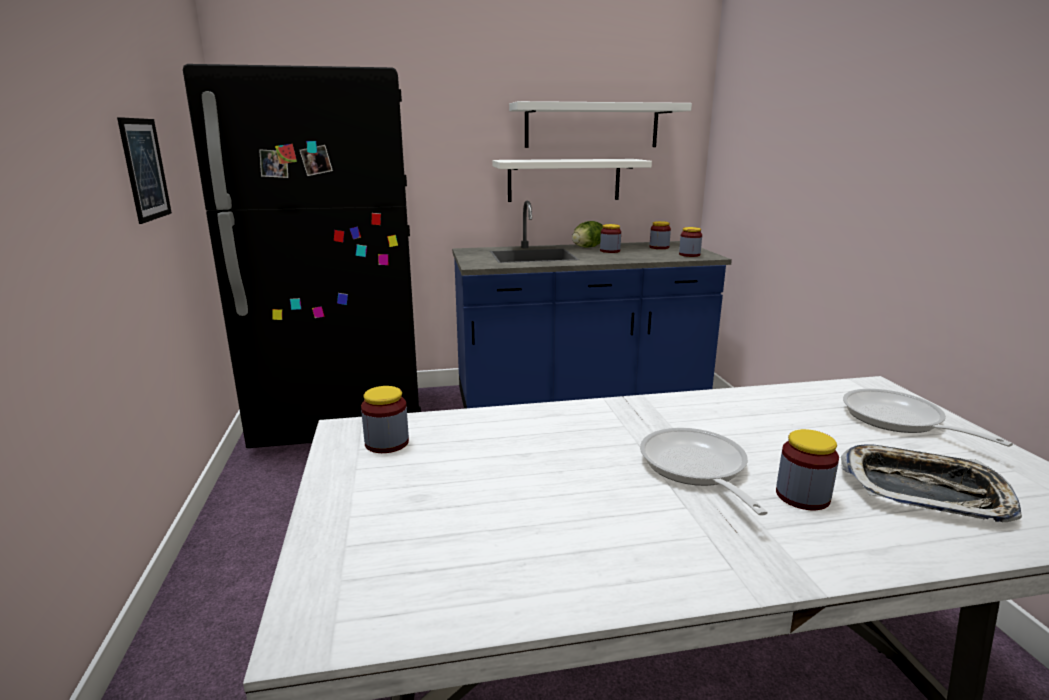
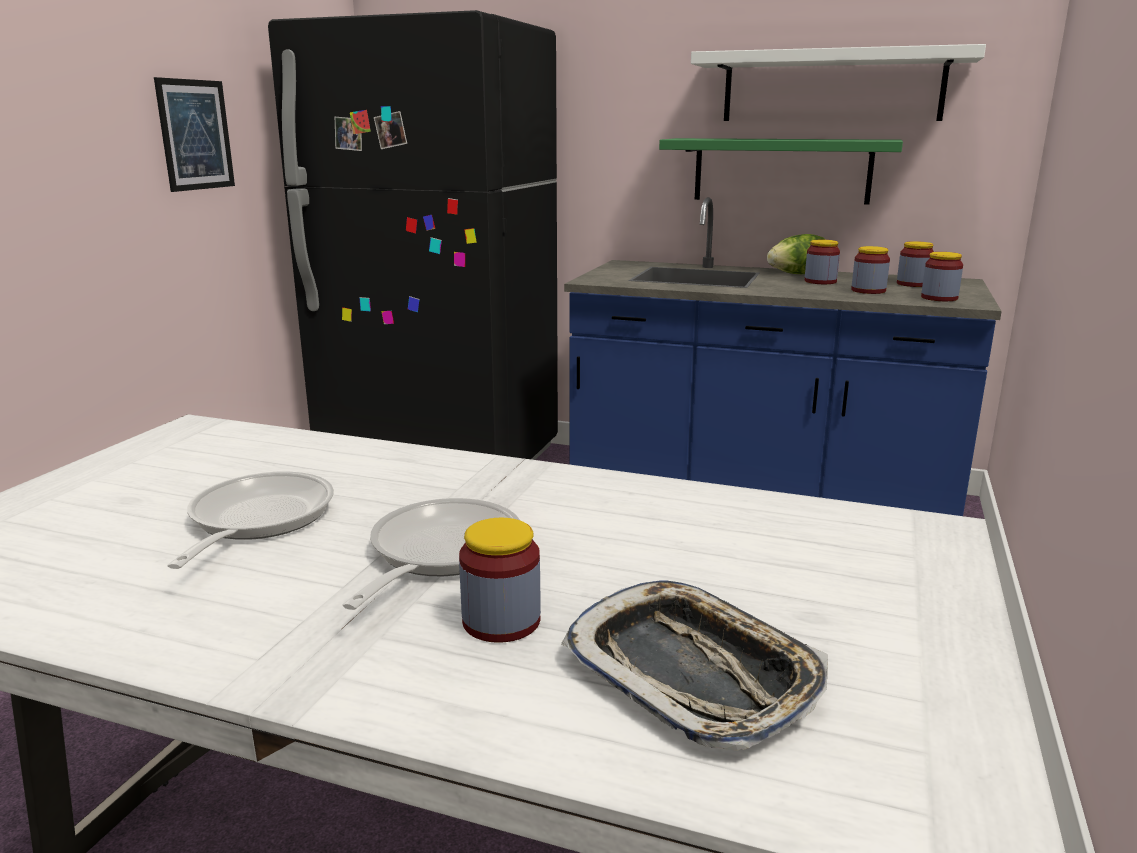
camera: 30 degrees right, 0 degrees up
(387, 443) = (198, 447): jar -> jar (868, 291)
(564, 180) = (781, 170): white shelf -> green shelf
(899, 420) = (868, 581): frying pan -> frying pan (255, 521)

